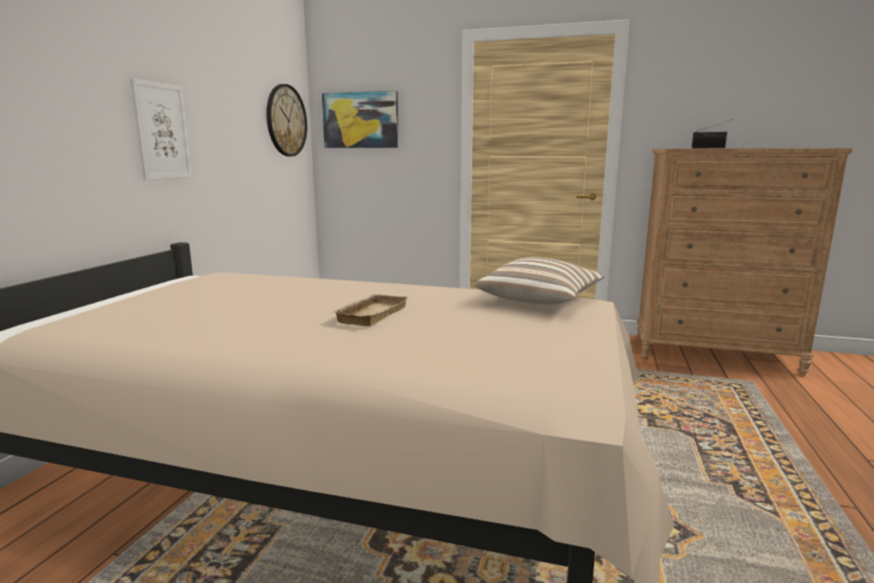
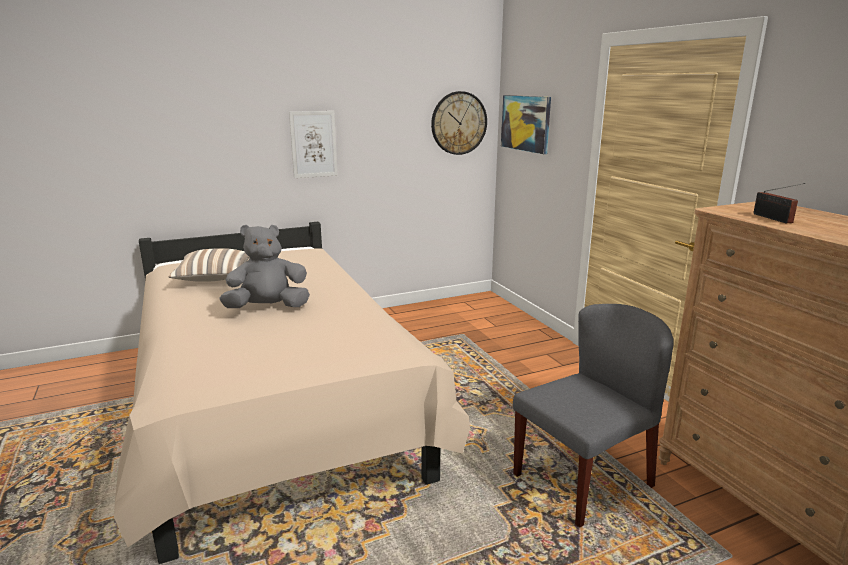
camera: 50 degrees right, 5 degrees up
(370, 314) = (268, 308): beige tray -> grey plush toy
(540, 301) = (373, 340): pillow -> pillow (213, 278)
(640, 386) = (583, 479): none -> grey chair

